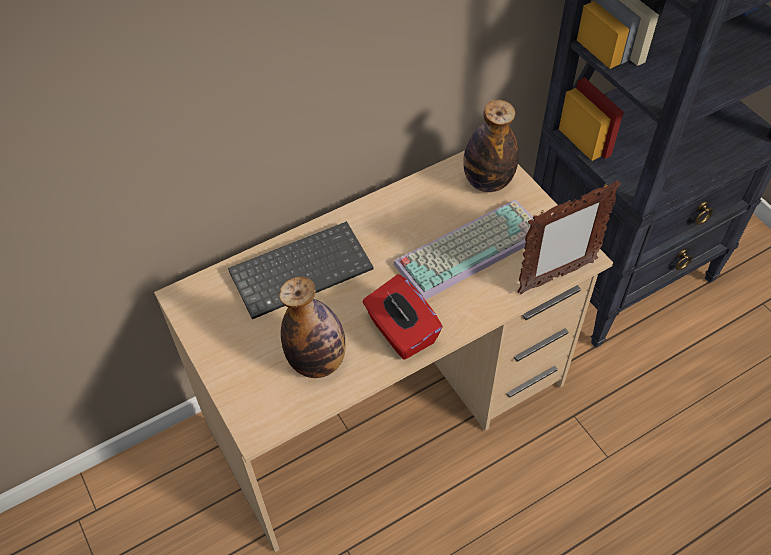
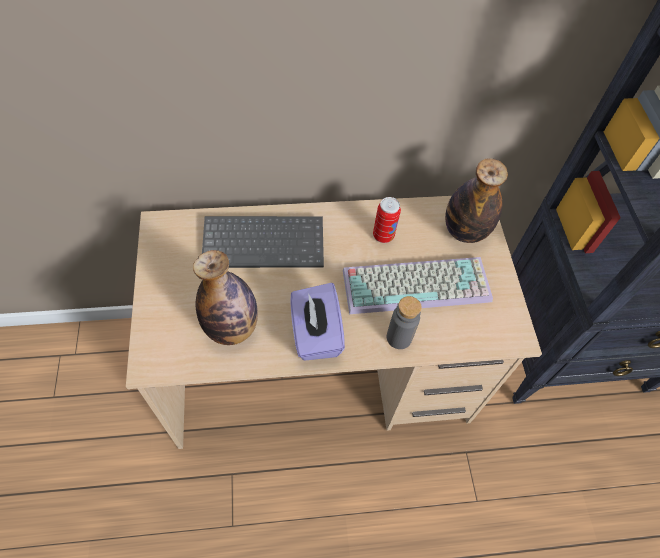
camera: 20 degrees right, 5 degrees up
(401, 332) = (315, 333): red tissue box -> purple tissue box
(414, 217) = (383, 236): none -> can
(480, 302) = (399, 337): none -> grey bottle
(556, 277) = (480, 344): picture frame -> none

